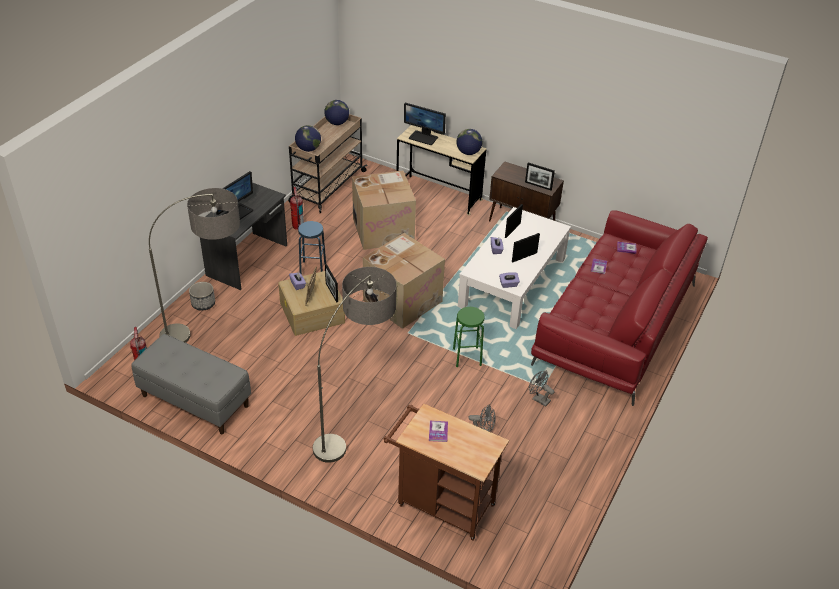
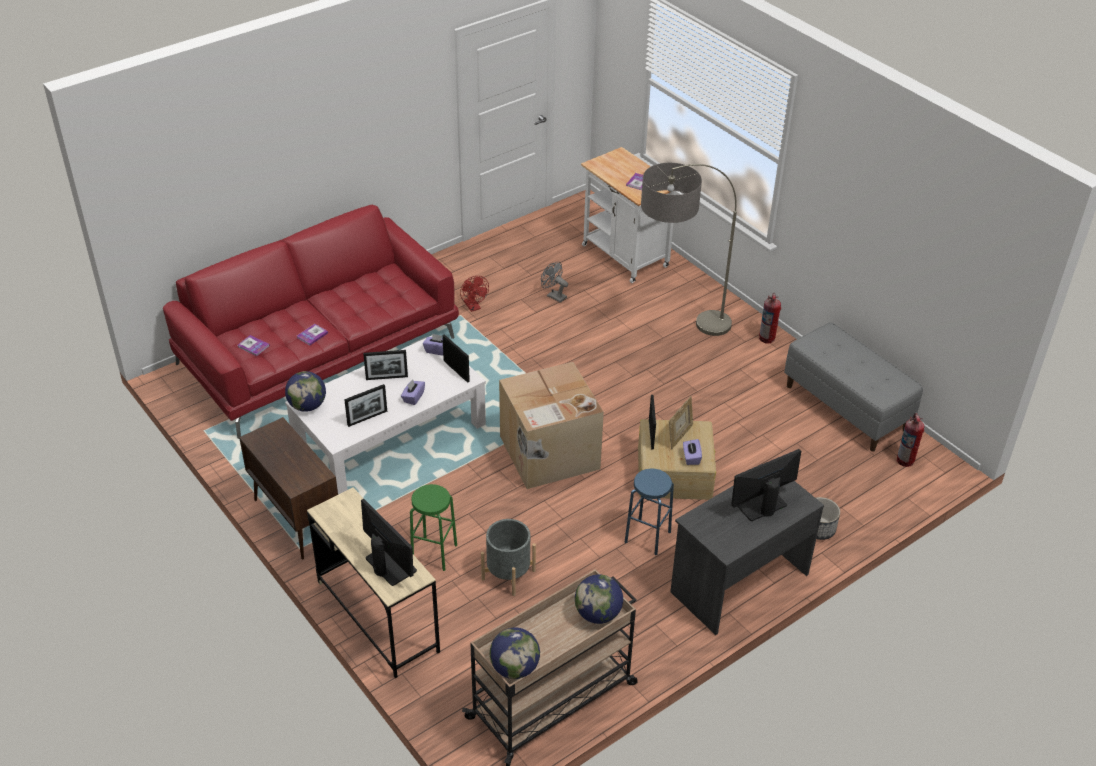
camera: 155 degrees left, 0 degrees up
(212, 333) = (813, 482): floor lamp -> none
(297, 226) = (640, 625): fire extinguisher -> fire extinguisher (767, 338)
(383, 229) = (508, 574): cardboard box -> grey planter
(440, 503) = (629, 258): brown cart -> white cart
(467, 357) = (517, 366): green stool -> green stool (434, 553)
(468, 153) = (343, 508): globe -> globe (307, 406)
(538, 186) = (285, 438): picture frame -> picture frame (456, 371)
(538, 399) = (473, 307): grey fan -> red fan

